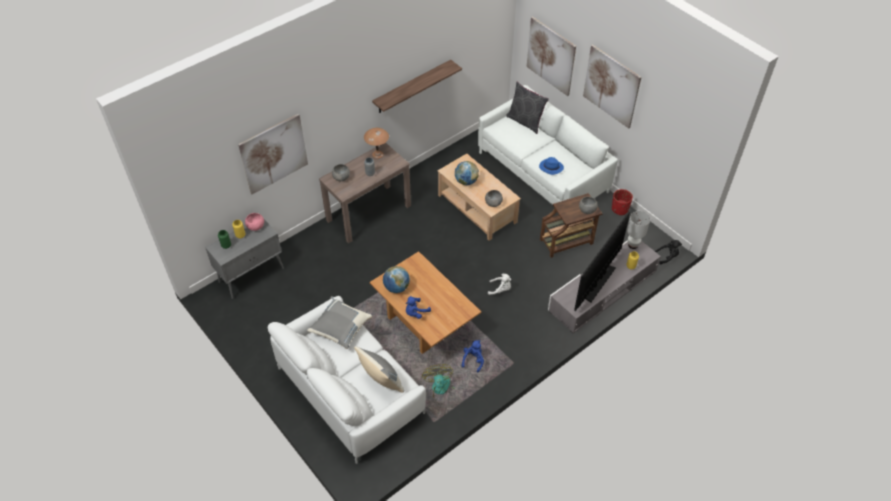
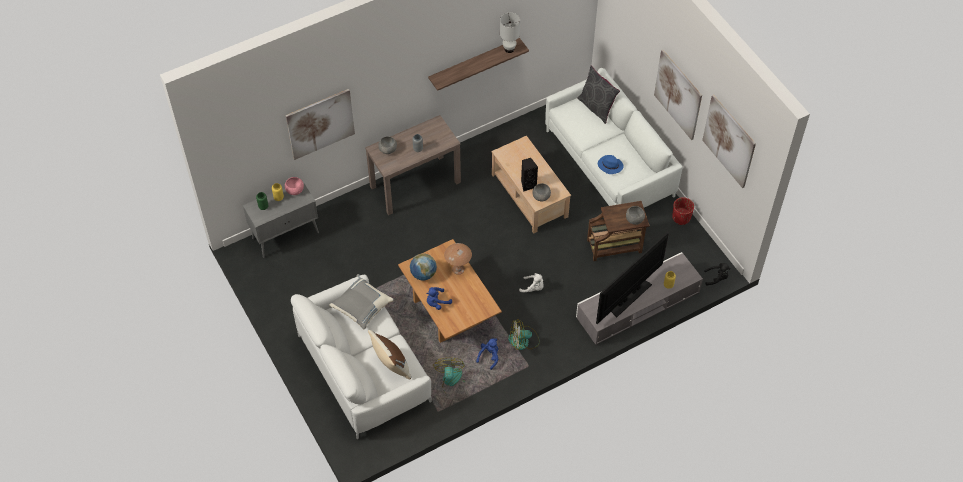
camera: 10 degrees right, 5 degrees up
(378, 154) = (430, 128): brown table lamp -> brown table lamp (458, 269)
(380, 381) = (390, 365): grey pillow -> brown pillow
(466, 181) = (518, 168): globe -> none
(478, 194) = (528, 184): none -> black speaker
(503, 340) = (523, 341): none -> fan
(551, 56) = (628, 46): picture -> picture (729, 141)
(632, 245) = (676, 262): white table lamp -> white table lamp (509, 49)

